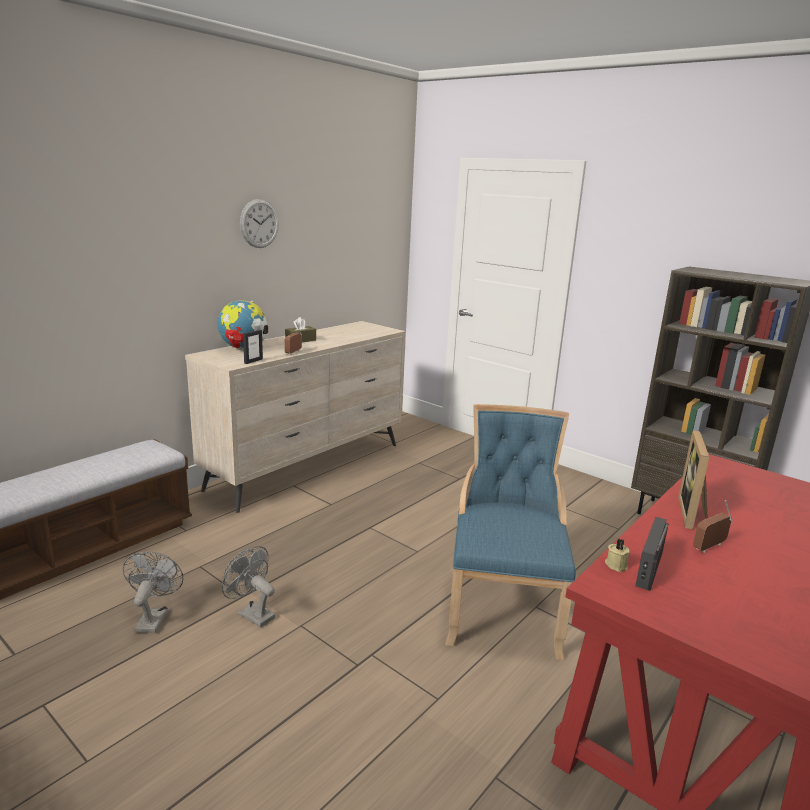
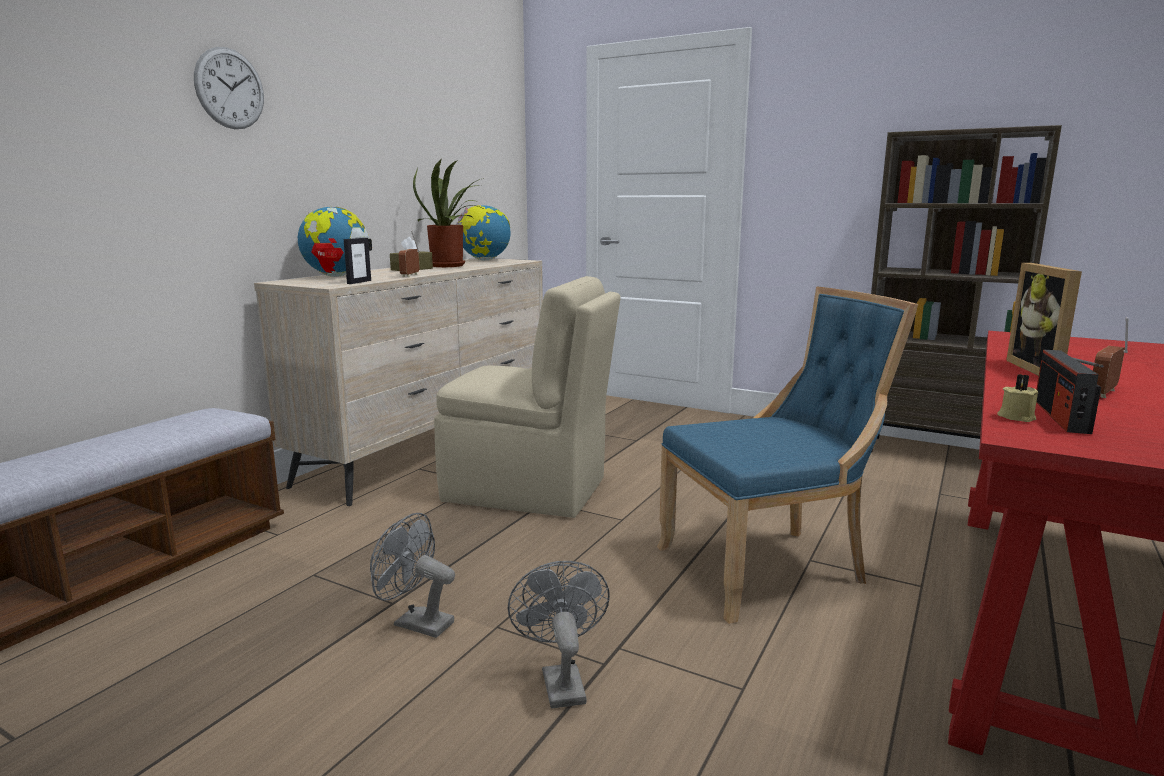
camera: 10 degrees left, 5 degrees down
(153, 618) = (257, 650): grey fan -> grey fan (560, 681)
(259, 223) = (344, 108): wall clock -> wall clock (230, 88)
(332, 336) = (451, 265): none -> potted plant
(362, 327) = (484, 260): none -> globe
(362, 516) = (529, 490): none -> beige chair
(503, 608) = (769, 567): blue chair -> blue chair turned 75 degrees clockwise

